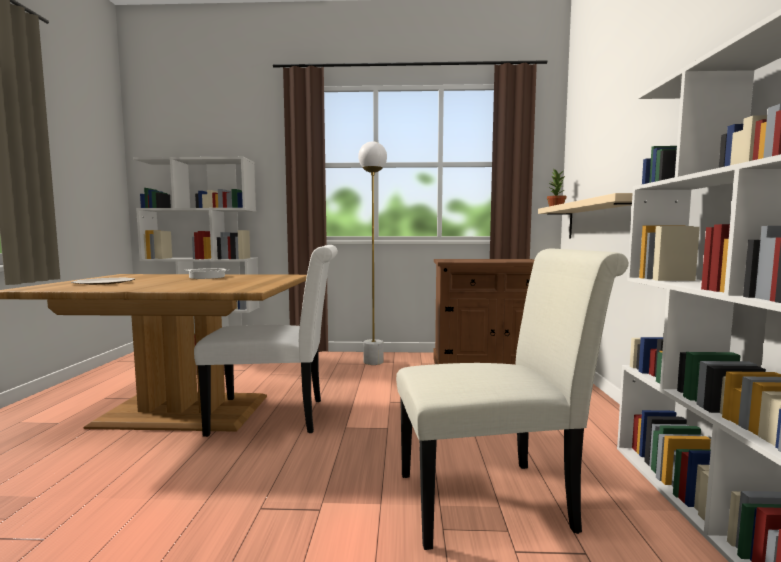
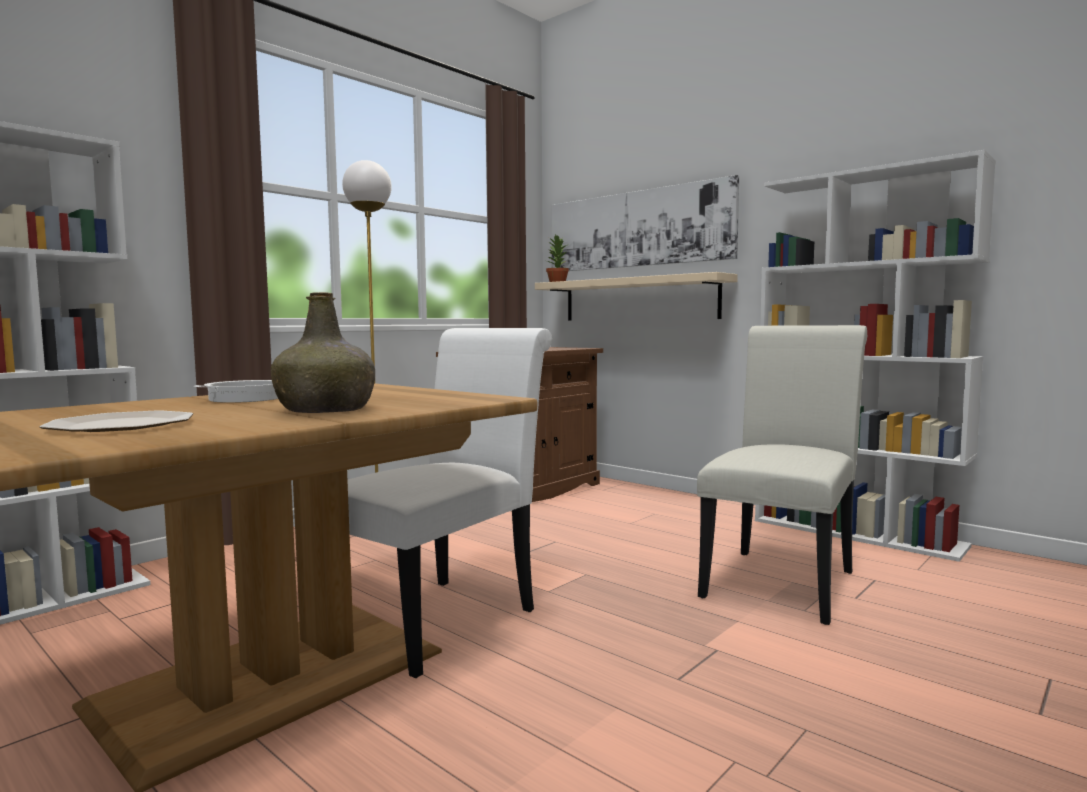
camera: 50 degrees left, 0 degrees up
(169, 285) = (327, 410): none -> green bottle
(605, 156) = (636, 229): none -> picture

